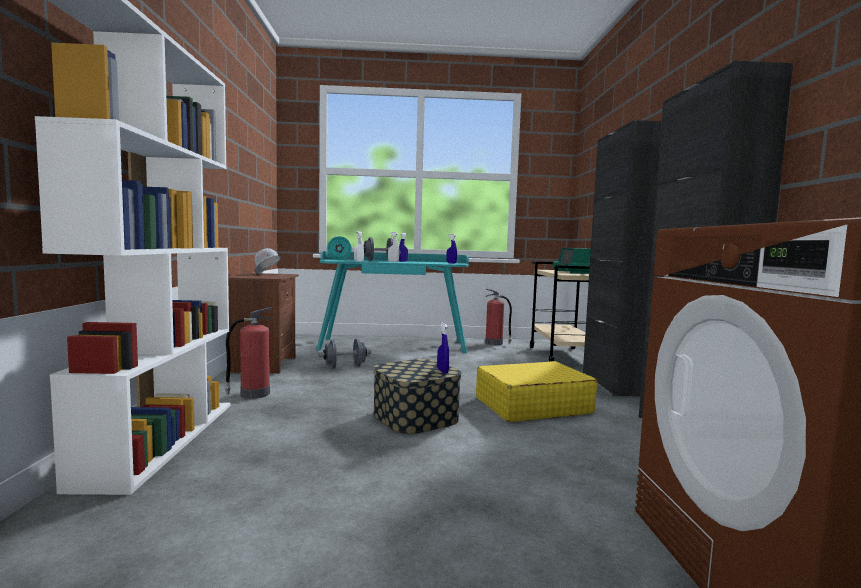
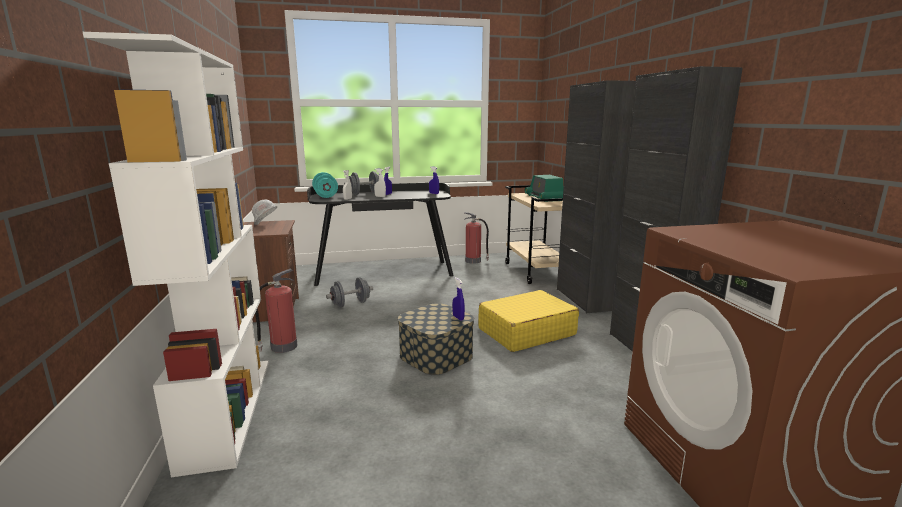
camera: 10 degrees left, 10 degrees up
(393, 345) = (384, 272): turquoise desk -> black desk

